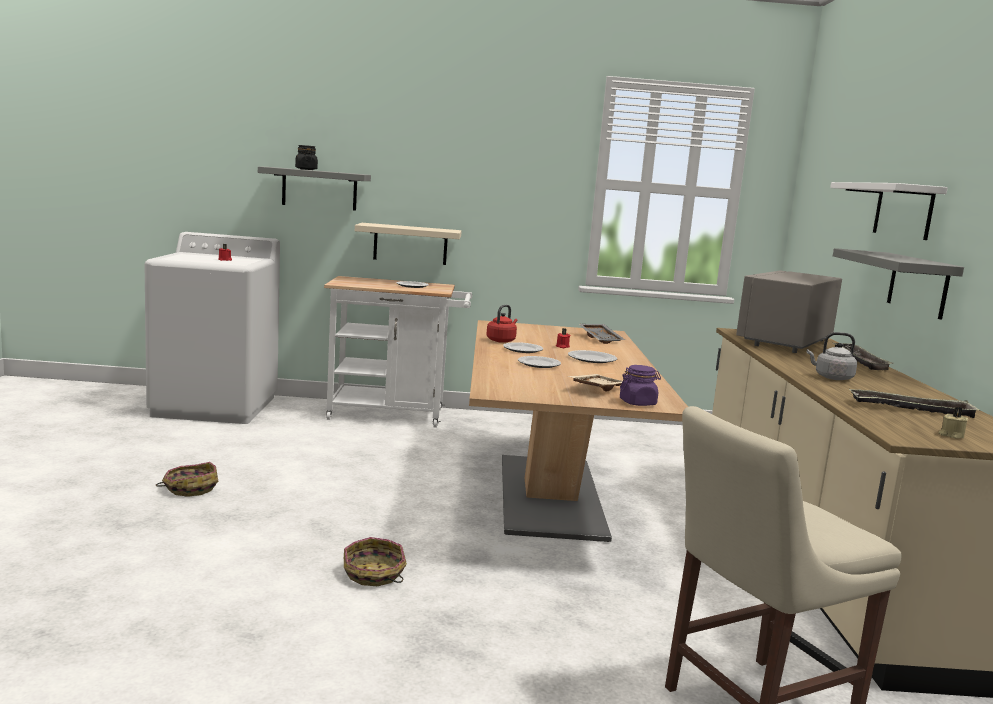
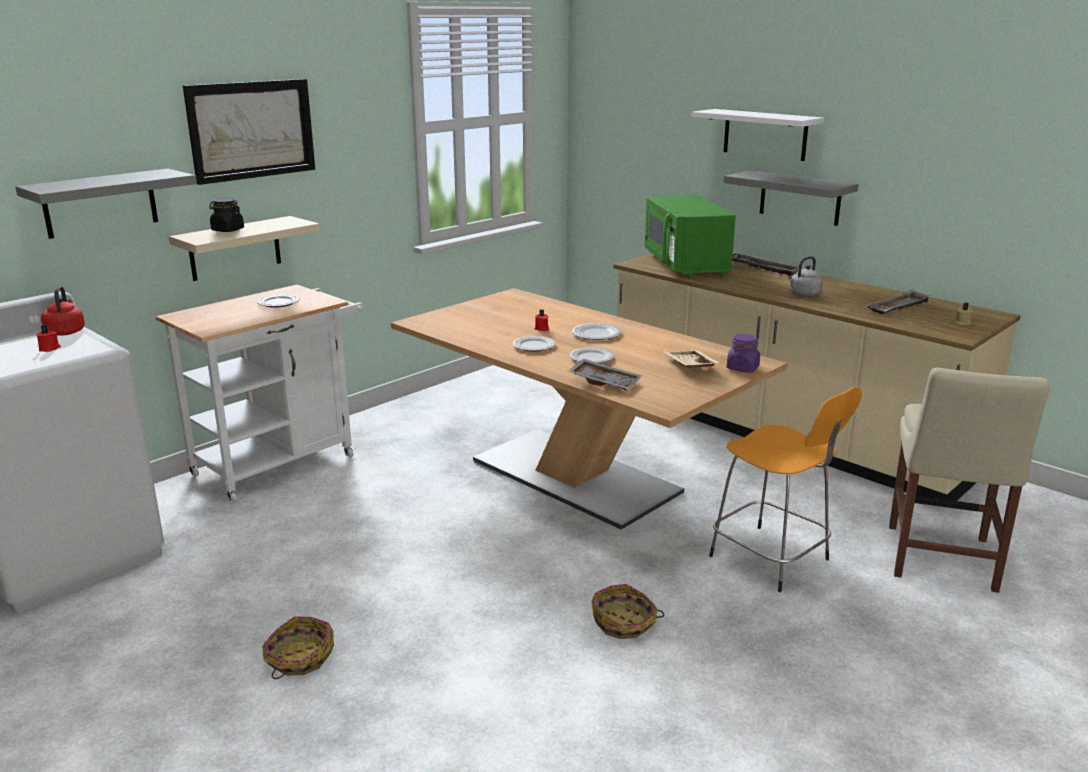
camera: 45 degrees left, 10 degrees up
(306, 169) = (99, 182): black jar -> black jar (227, 230)
(441, 158) = (251, 130): none -> picture
(501, 340) = (489, 342): red kettle -> red kettle (66, 331)
(576, 612) = (772, 560): none -> orange stool
(601, 339) = (533, 306): grey tray -> grey tray (605, 382)
(785, 342) = (686, 264): grey microwave -> green microwave

